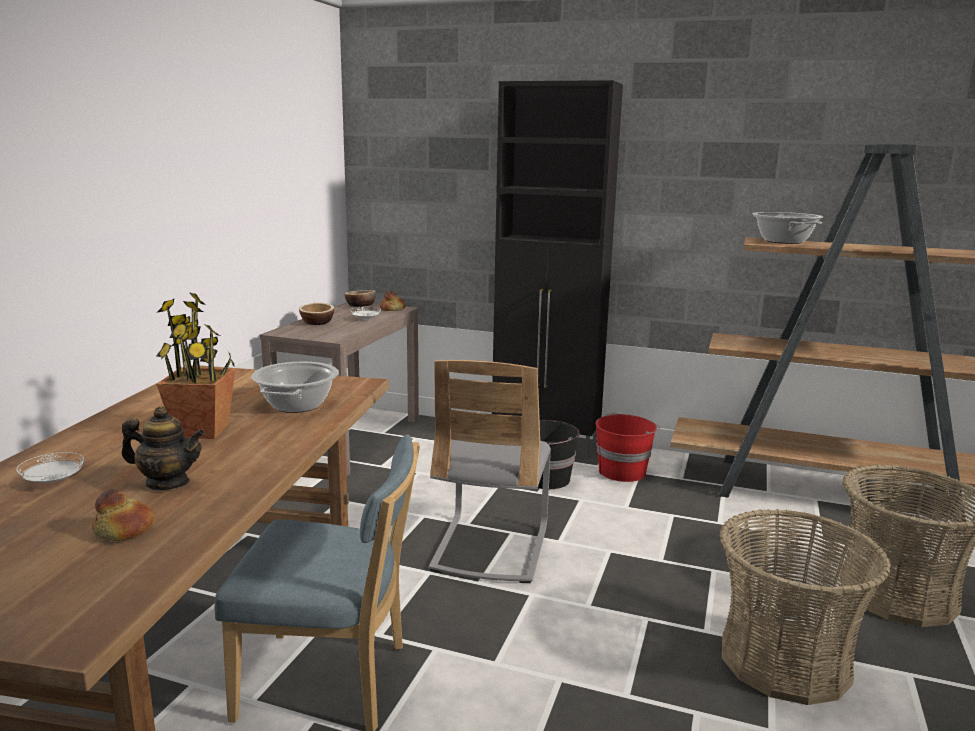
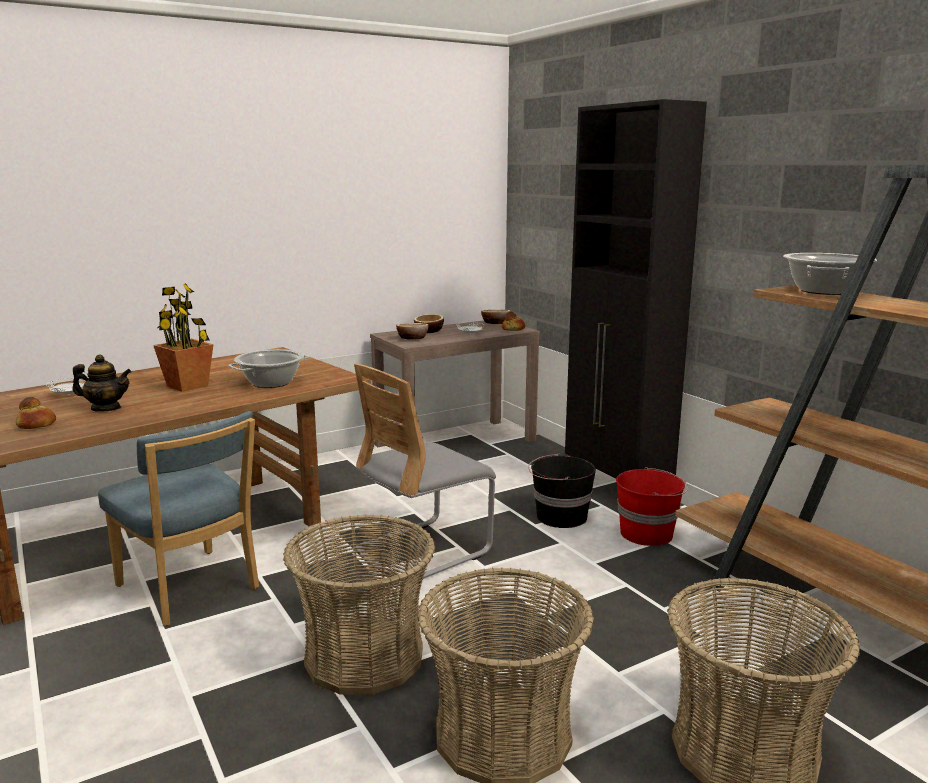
camera: 40 degrees right, 0 degrees up
(167, 483) = (106, 408): teapot -> teapot turned 45 degrees counterclockwise
(321, 332) = (412, 338): none -> bowl
(602, 657) = (364, 657): none -> basket

